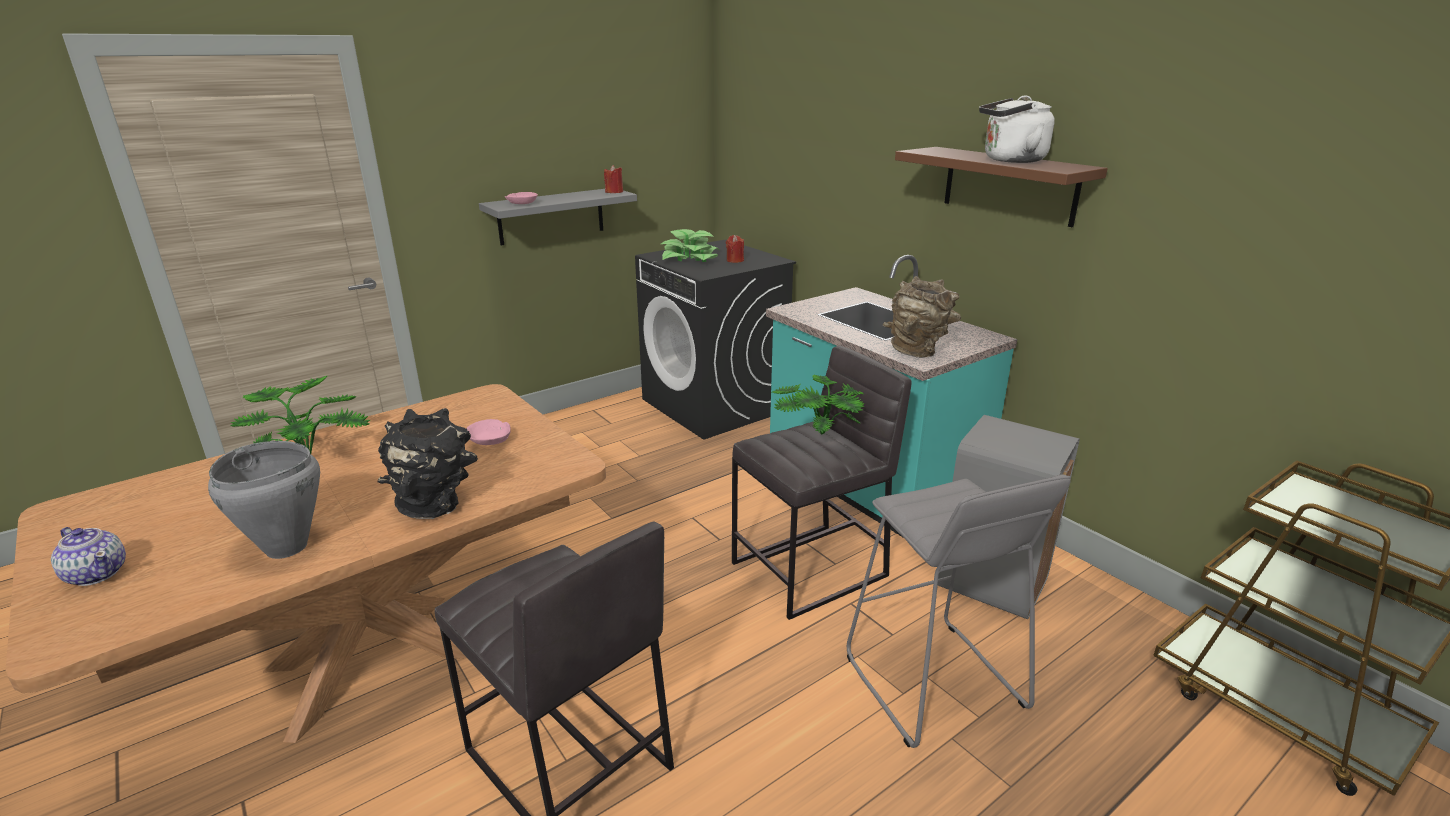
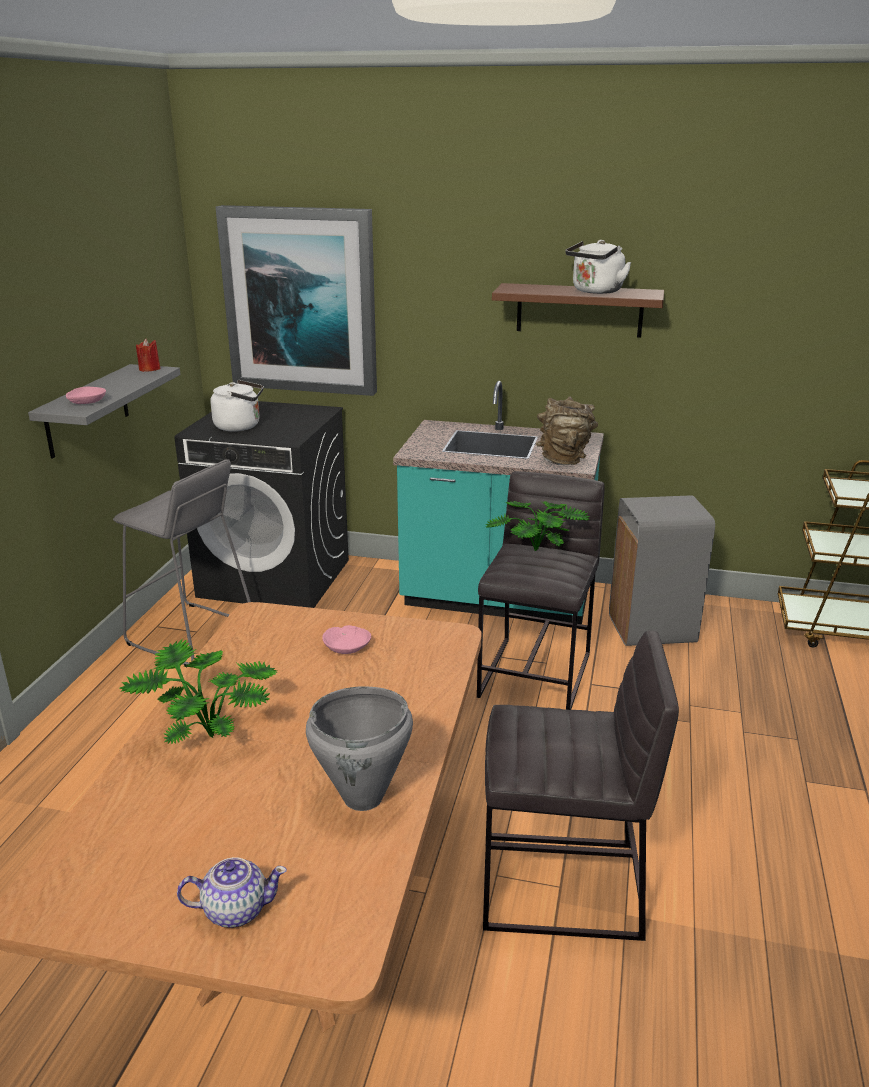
camera: 40 degrees left, 0 degrees up
(437, 504) = (413, 709): black vase -> none
(690, 258) = (240, 426): potted plant -> white kettle
(735, 260) = (288, 418): red candle -> none
(779, 153) = (301, 301): none -> picture
(932, 682) = (696, 706): grey stool -> grey stool (190, 635)

